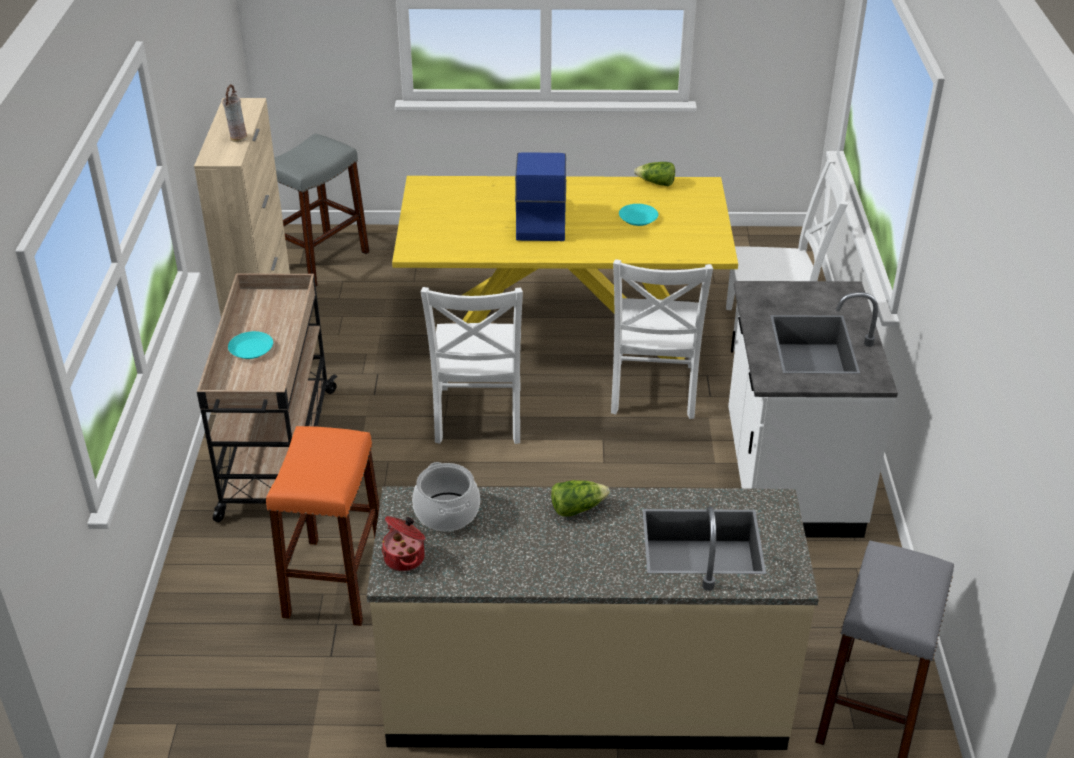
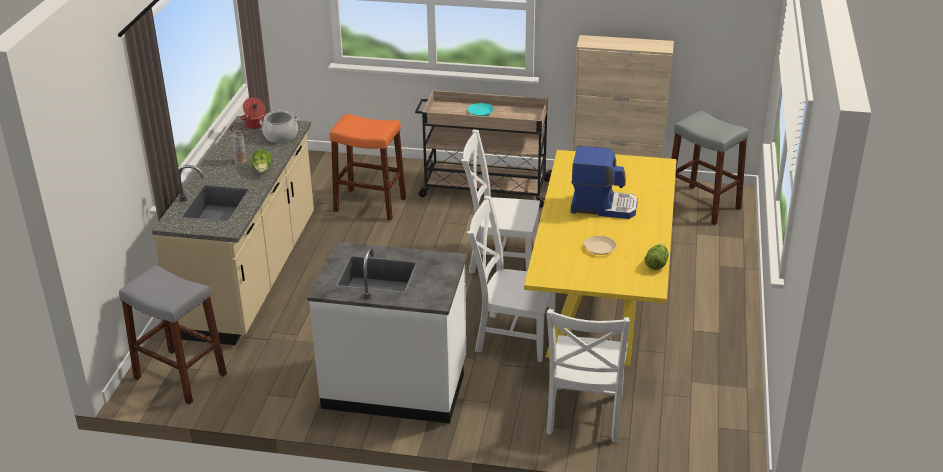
camera: 100 degrees right, 5 degrees down
(238, 138) = (613, 45): vase -> vase (241, 161)
(637, 218) = (600, 248): turquoise plate -> beige plate

